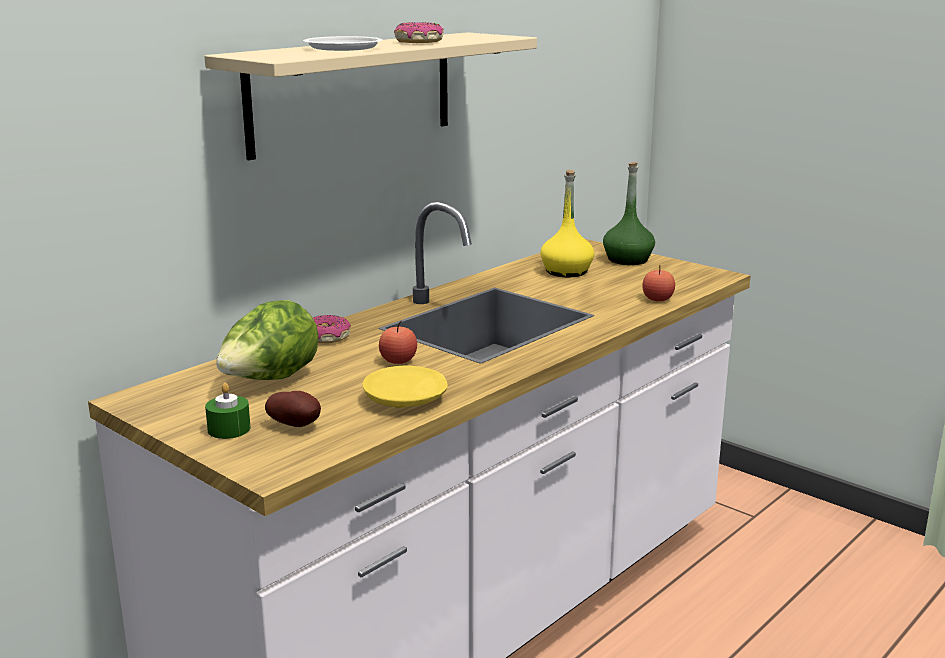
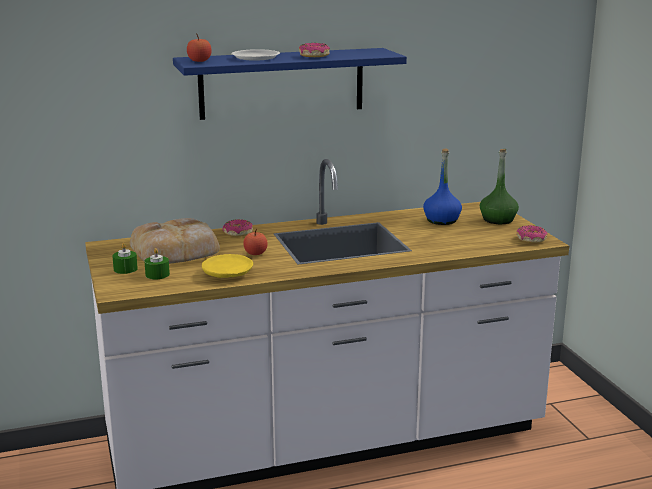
camera: 30 degrees right, 0 degrees up
(270, 381) = (177, 250): lettuce -> bread
(297, 425) = (157, 274): potato -> green candle
(352, 92) = (282, 83): beige shelf -> blue shelf
(567, 272) = (442, 220): yellow bottle -> blue bottle
(657, 299) = (471, 249): apple -> apple (199, 61)
(702, 276) = (531, 240): none -> donut

